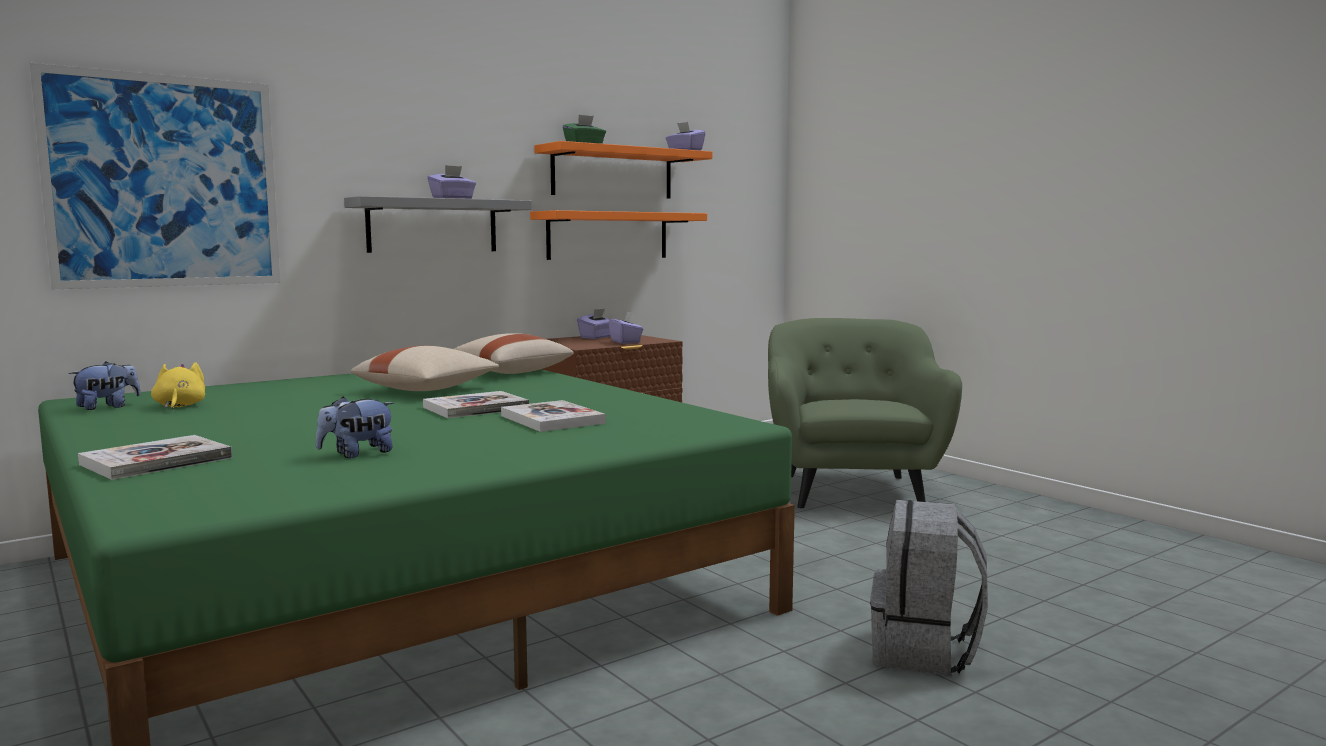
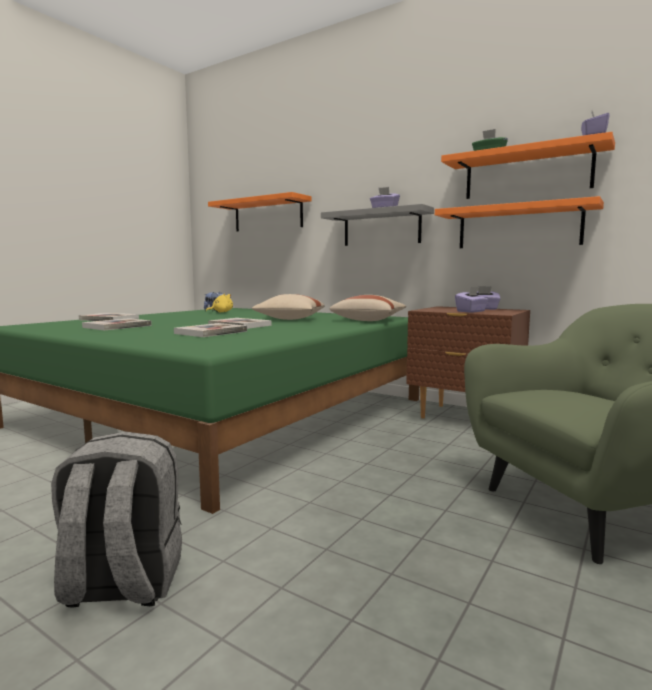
camera: 70 degrees right, 0 degrees up
(164, 182) = (268, 215): picture -> orange shelf
(357, 454) = (117, 326): plush toy -> book

